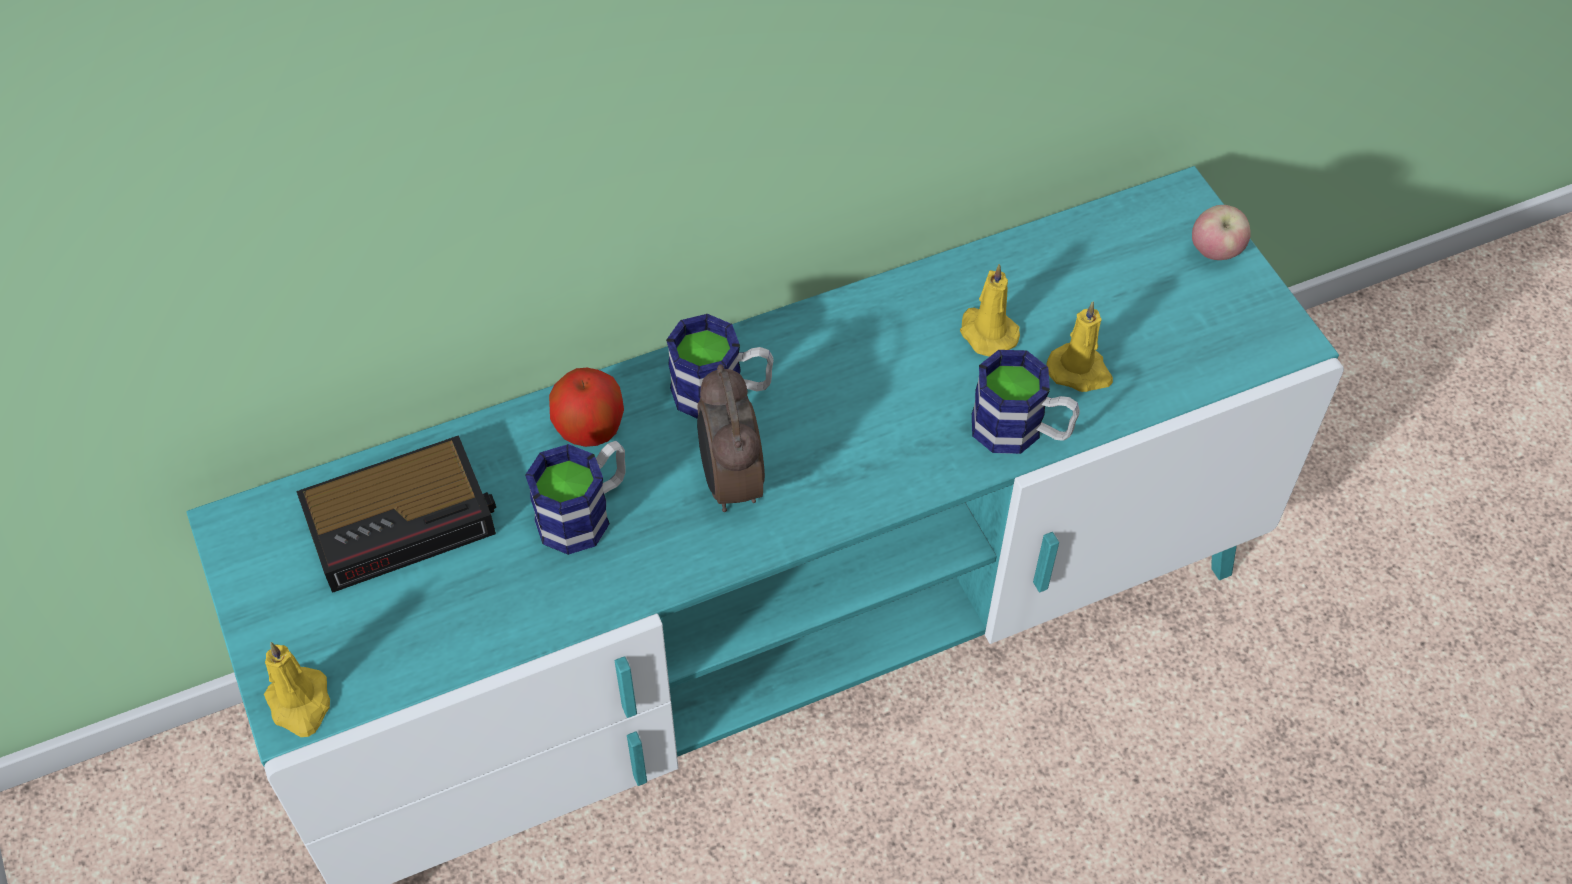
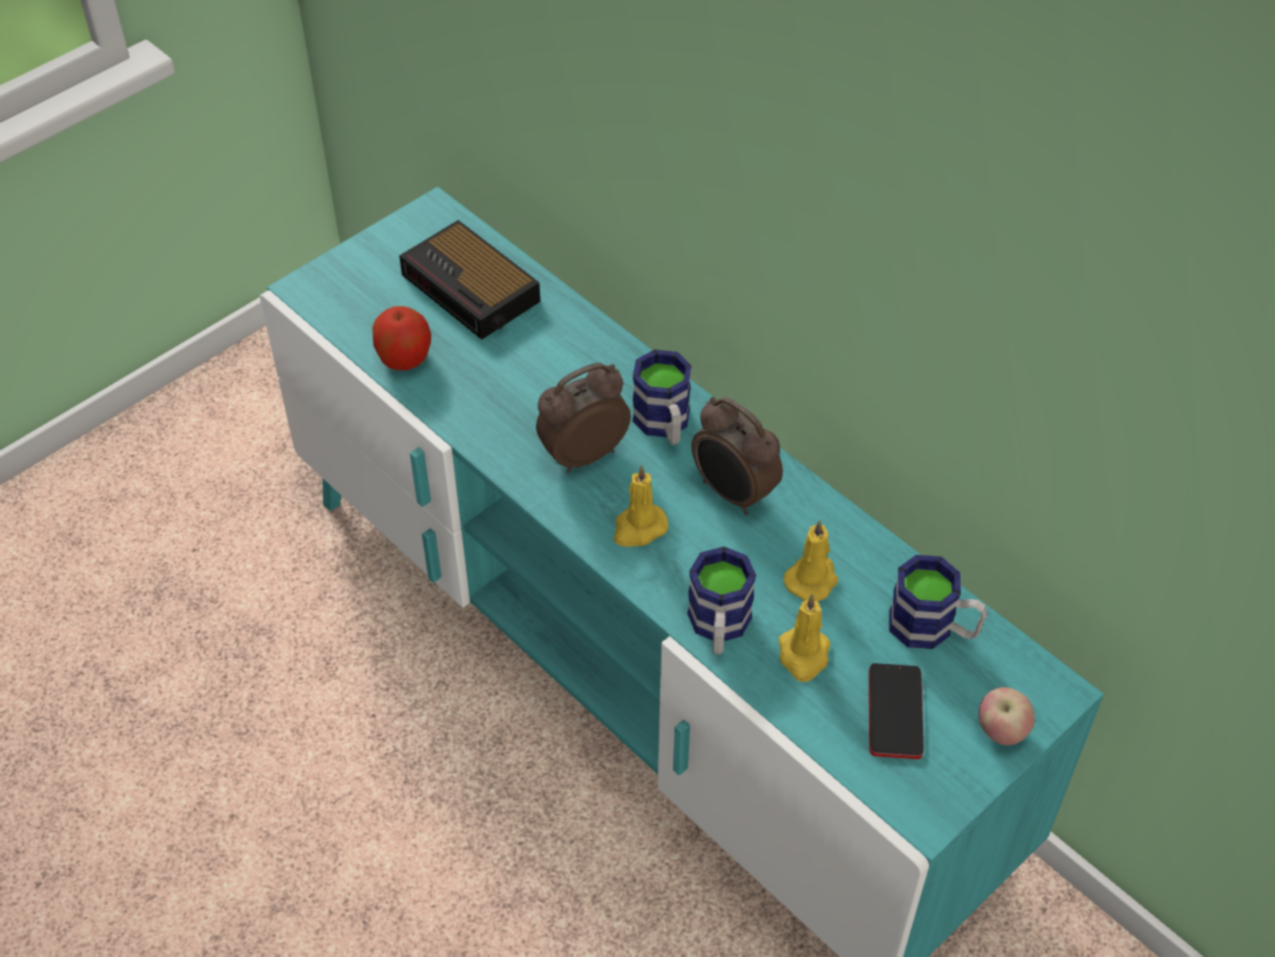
camera: 70 degrees right, 5 degrees down
(300, 704) = (313, 289): yellow candle -> yellow candle (638, 528)
(585, 512) = (520, 381): mug -> mug (933, 628)
(589, 429) = (594, 360): apple -> apple (404, 359)
(847, 362) = (733, 494): none -> alarm clock
(1169, 322) = (895, 712): none -> phone

